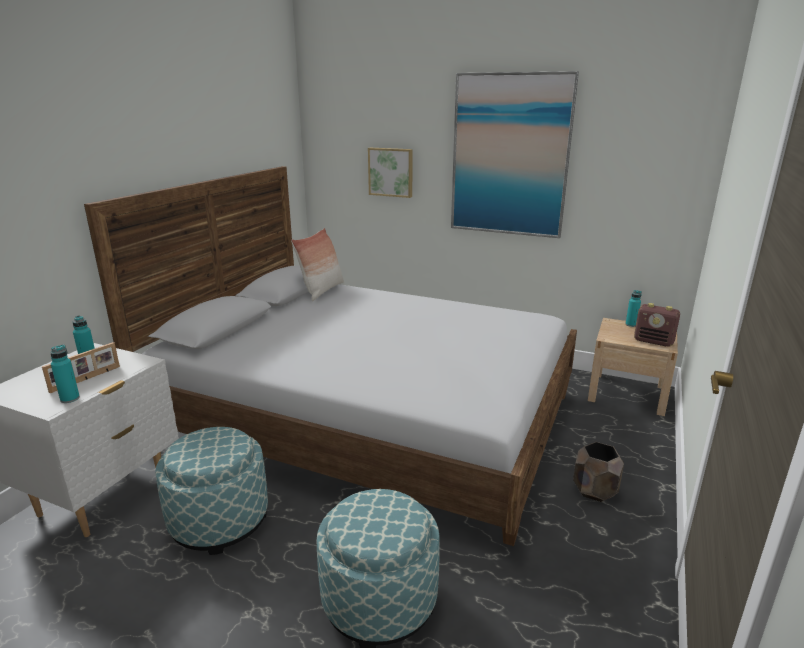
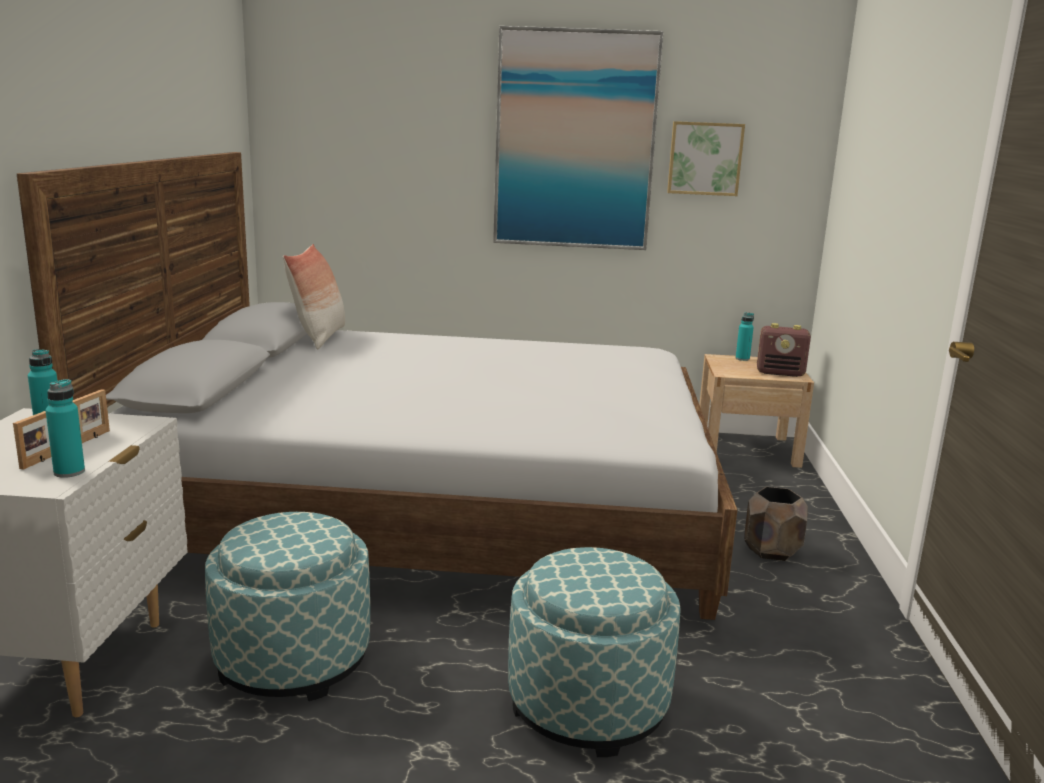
camera: 20 degrees left, 5 degrees down
(391, 172) = (399, 164): picture -> picture (705, 158)

